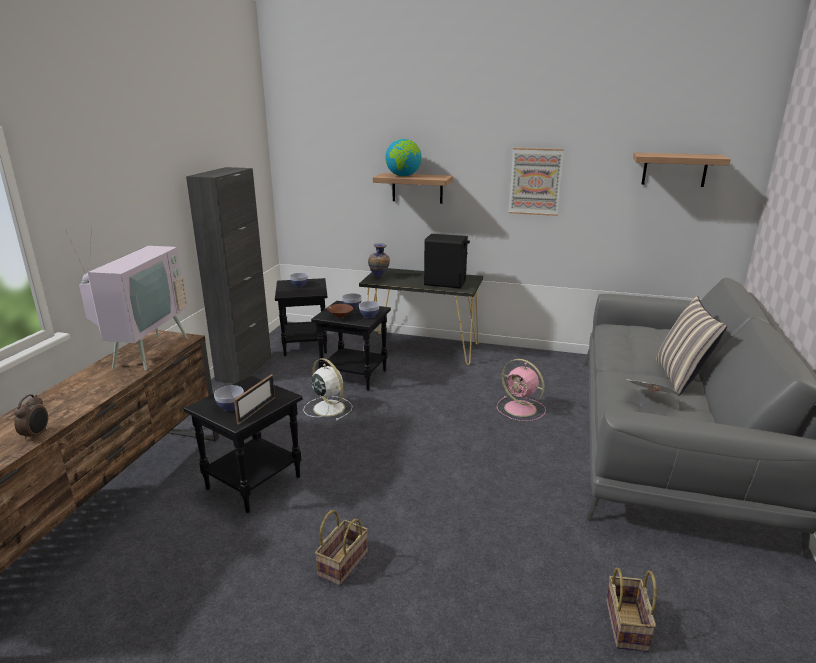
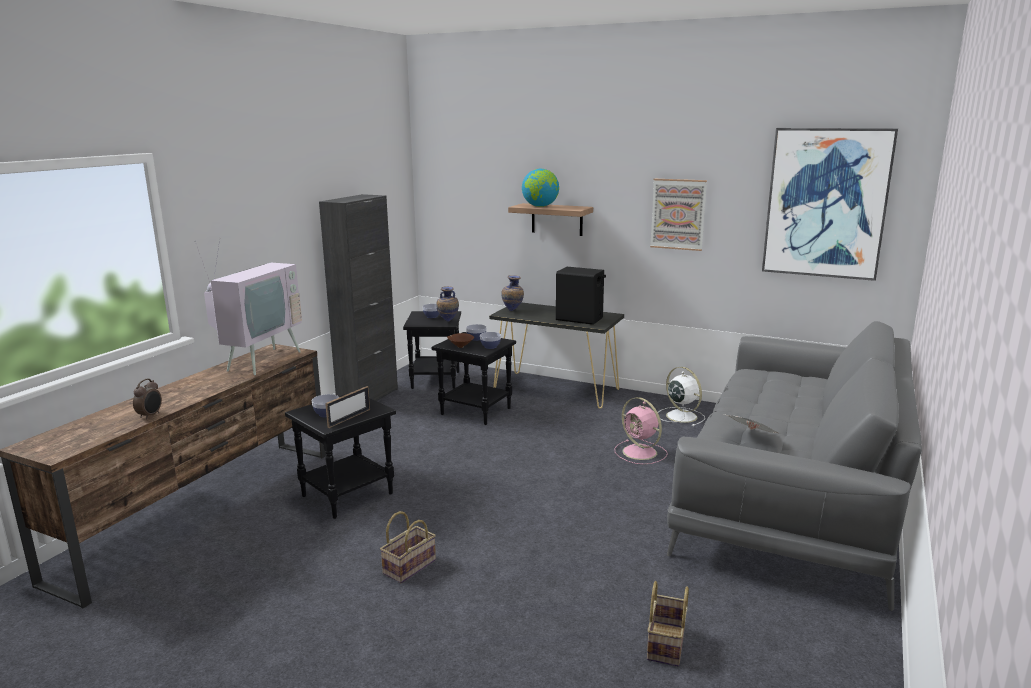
camera: 10 degrees right, 5 degrees down
(317, 290) = (448, 322): none -> vase
(328, 407) = (439, 437): white fan -> white fan (680, 416)
(674, 169) = (826, 203): shelf -> picture
(681, 378) = (799, 422): pillow -> none

